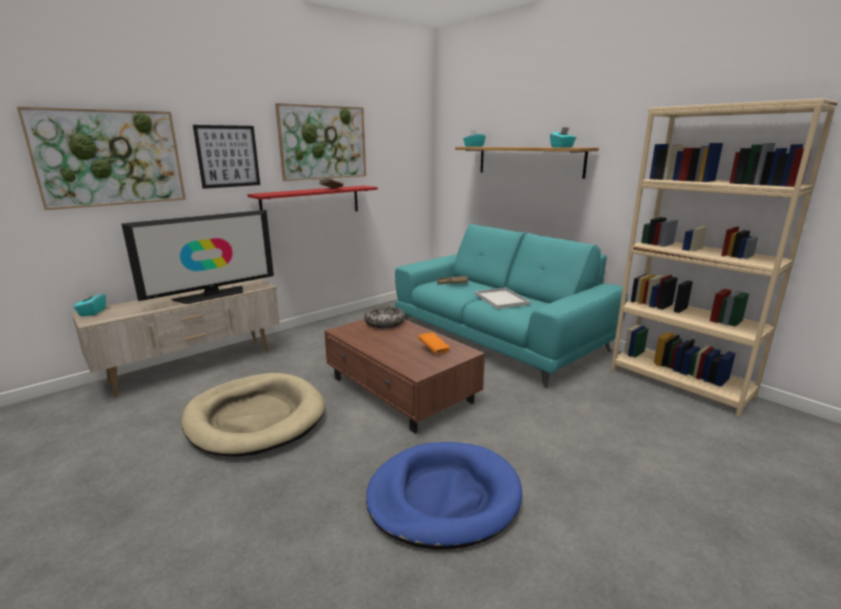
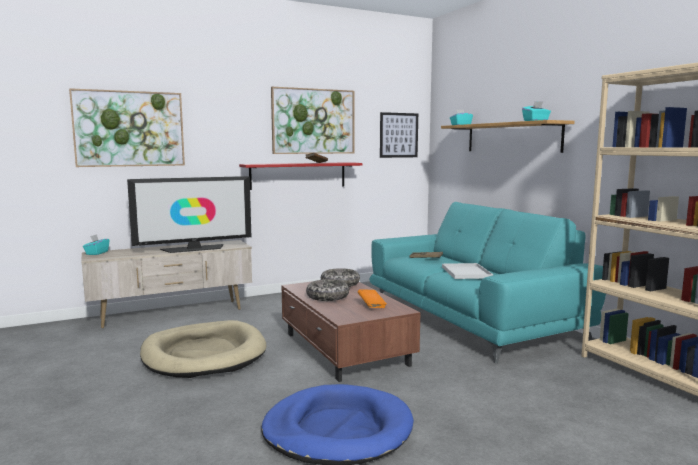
camera: 15 degrees right, 10 degrees down
(228, 156) = (225, 131): picture -> picture (398, 135)
(382, 342) = (327, 297): none -> bowl

